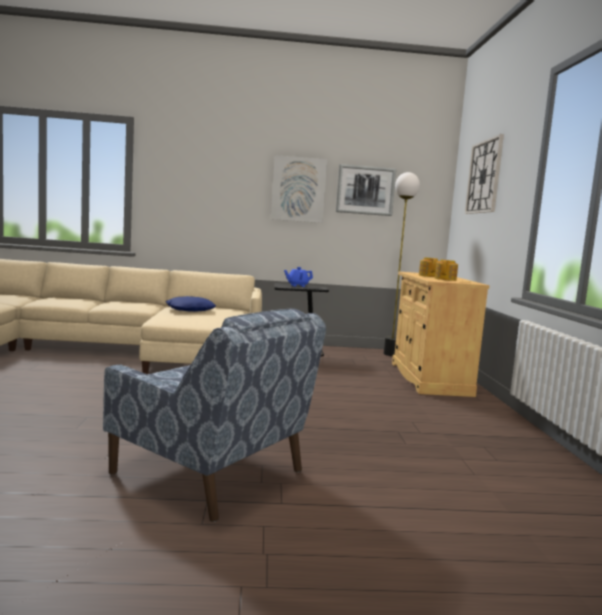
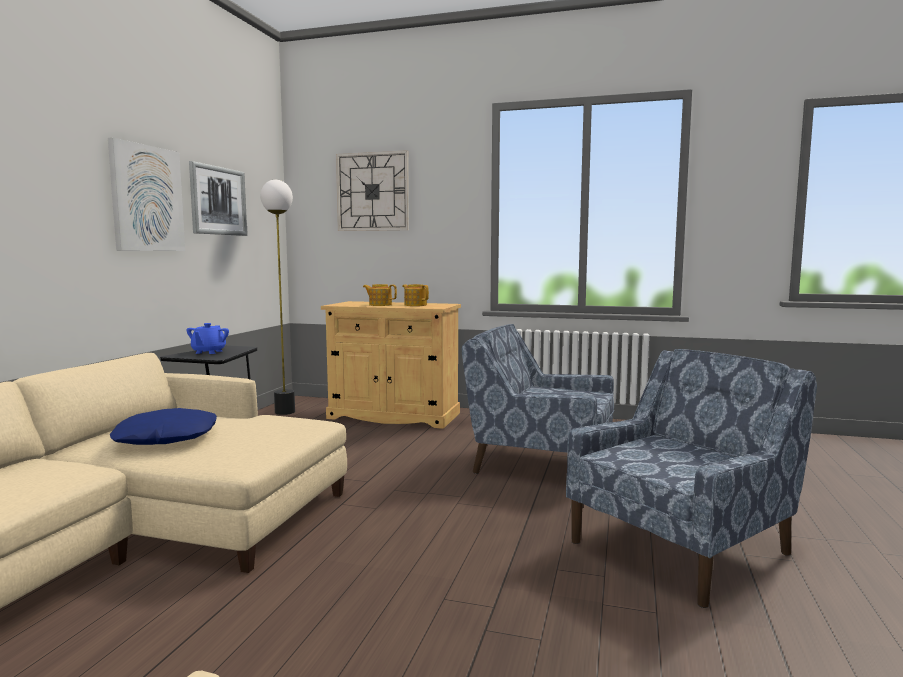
camera: 70 degrees left, 0 degrees up
(366, 427) = (539, 464): none -> blue armchair

